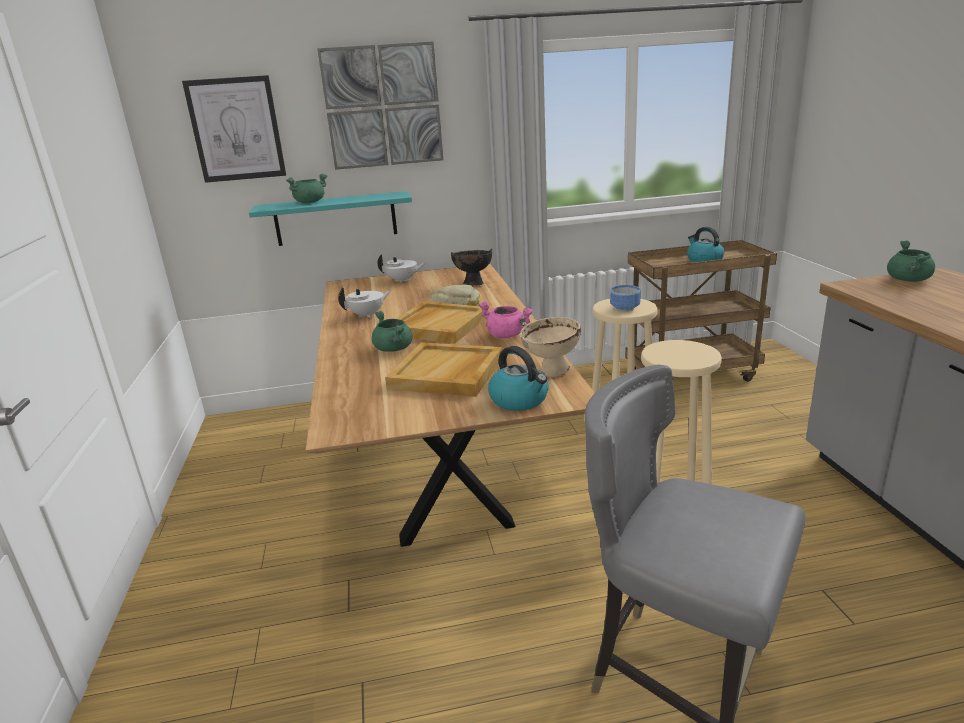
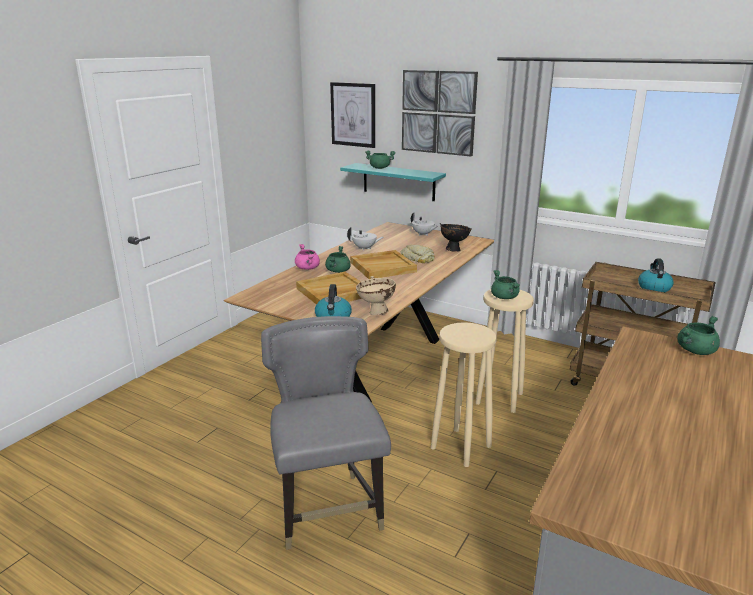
camera: 40 degrees right, 0 degrees up
(507, 335) = (401, 285): pink cooking pot -> pink cooking pot (308, 268)
(626, 308) = (505, 297): bowl -> green cooking pot

